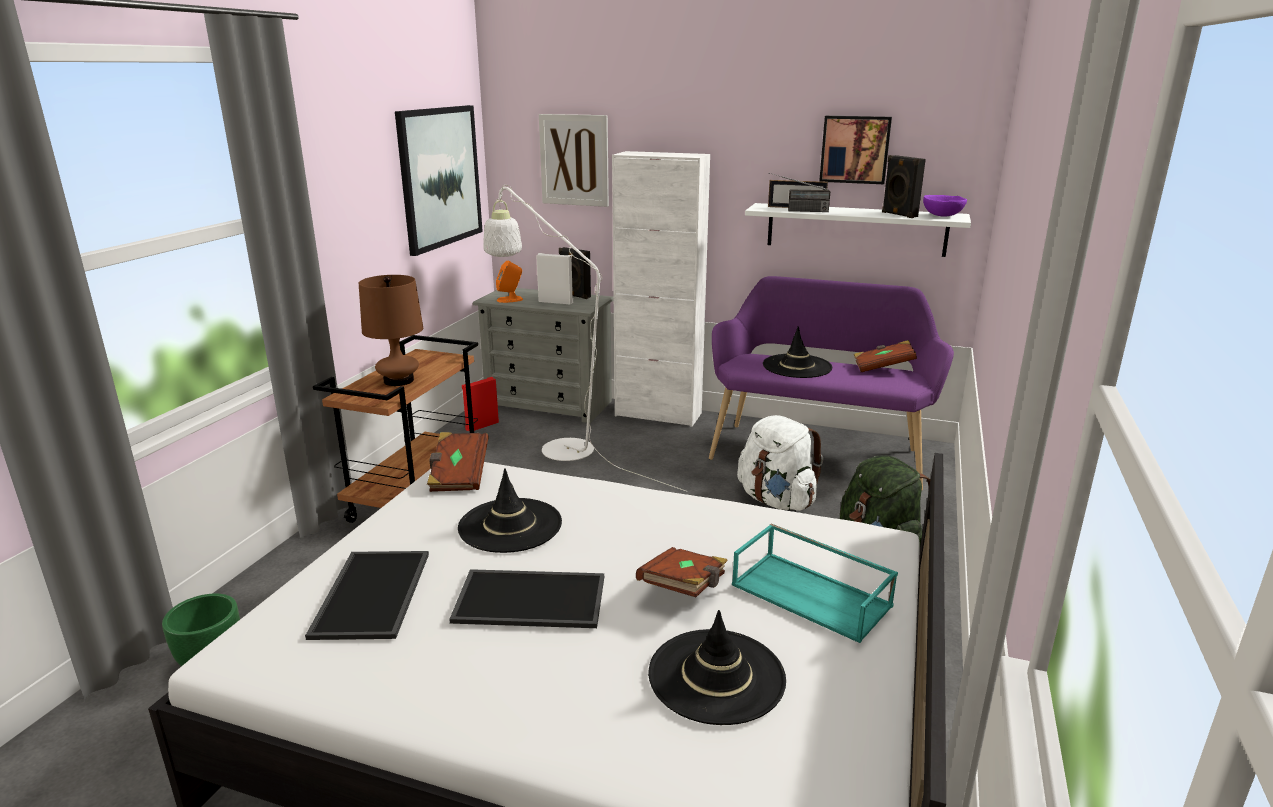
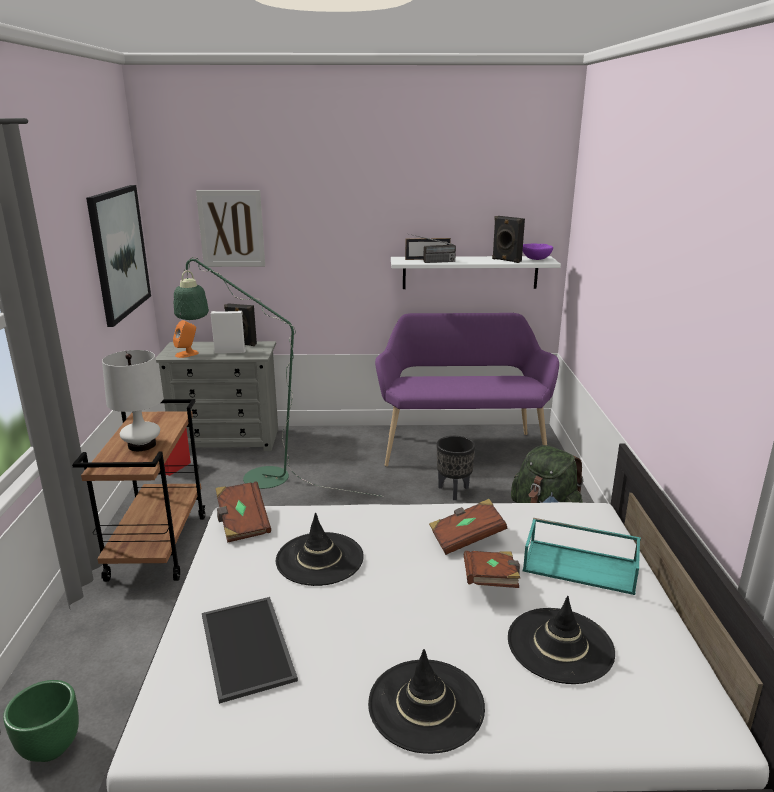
camera: 20 degrees left, 0 degrees up
(399, 380) = (142, 445): brown table lamp -> white table lamp
(532, 598) = (383, 617): tray -> none
(556, 445) = (254, 475): white floor lamp -> green floor lamp
(658, 414) = (323, 434): white cabinet -> none
(776, 500) = (454, 491): white backpack -> black planter
(797, 366) = (446, 383): black hat -> black hat (426, 705)
(855, 149) = (466, 212): picture -> none
(883, 368) = (506, 376): brown book -> brown book (466, 538)

